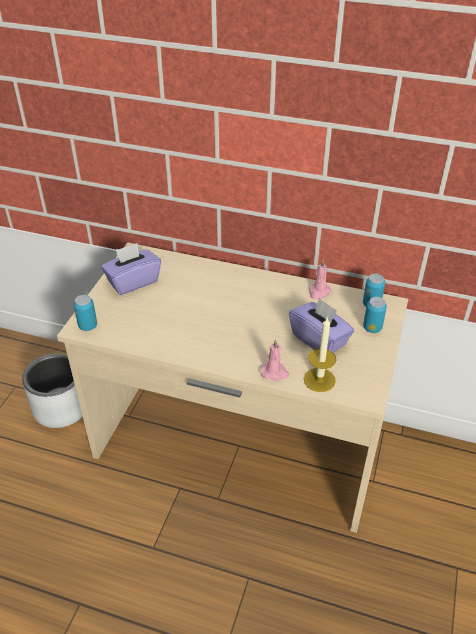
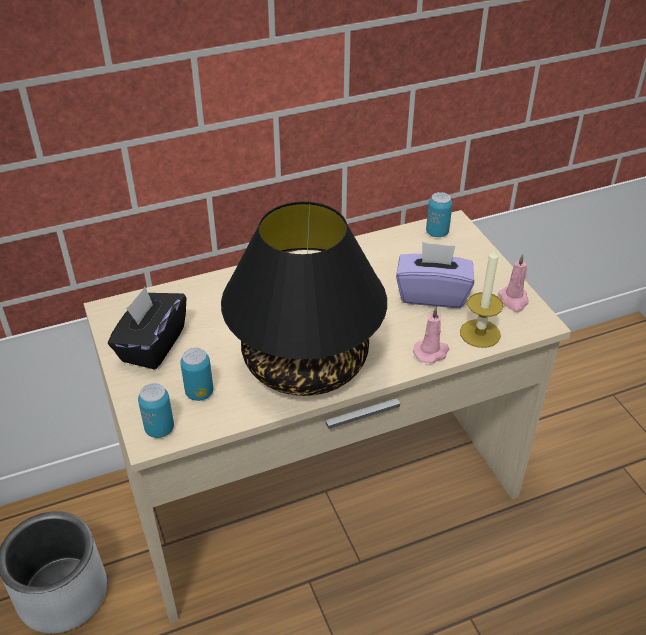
camera: 40 degrees left, 0 degrees up
(133, 281) = (152, 345): purple tissue box -> black tissue box
(195, 336) = (305, 364): none -> black table lamp
(319, 292) = (374, 247): pink candle -> pink candle (513, 300)
(372, 328) = (465, 255): can -> can (199, 392)

